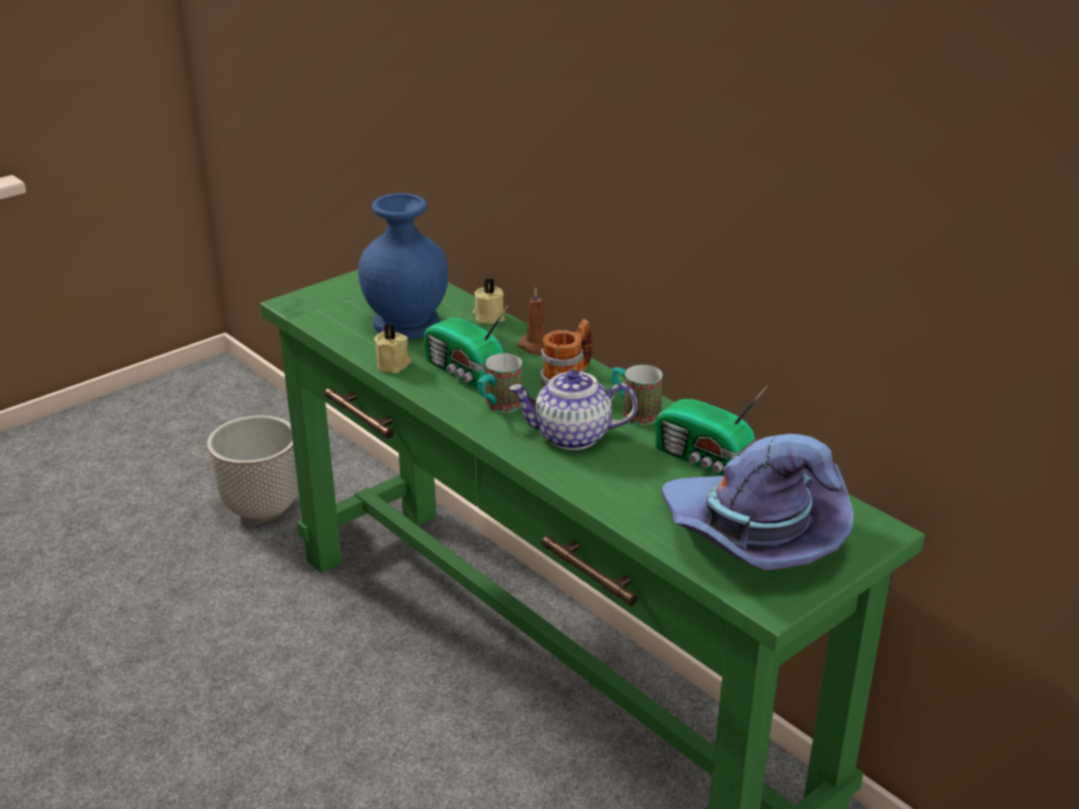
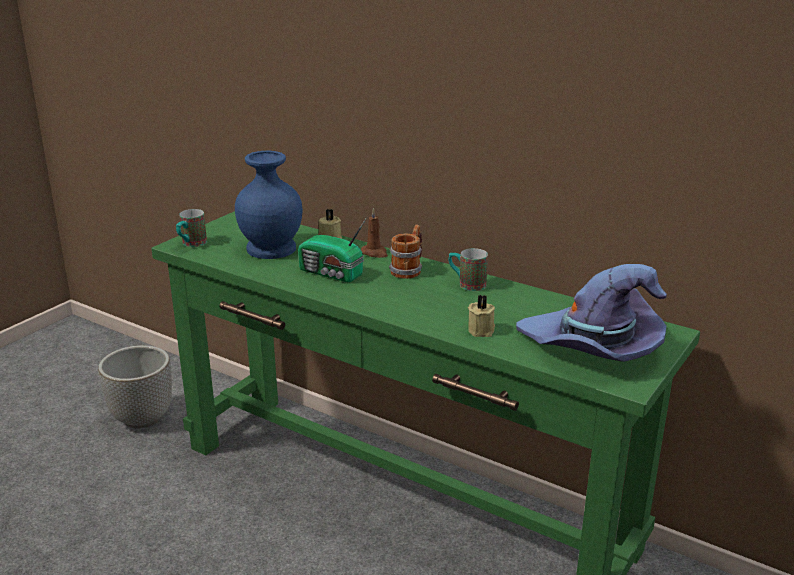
camera: 15 degrees left, 5 degrees down
(394, 364) = (277, 275): beige candle -> beige candle (482, 330)
(498, 407) = (369, 292): mug -> mug (191, 244)
(571, 437) = (432, 304): teapot -> none
(703, 459) = (531, 306): radio -> none

